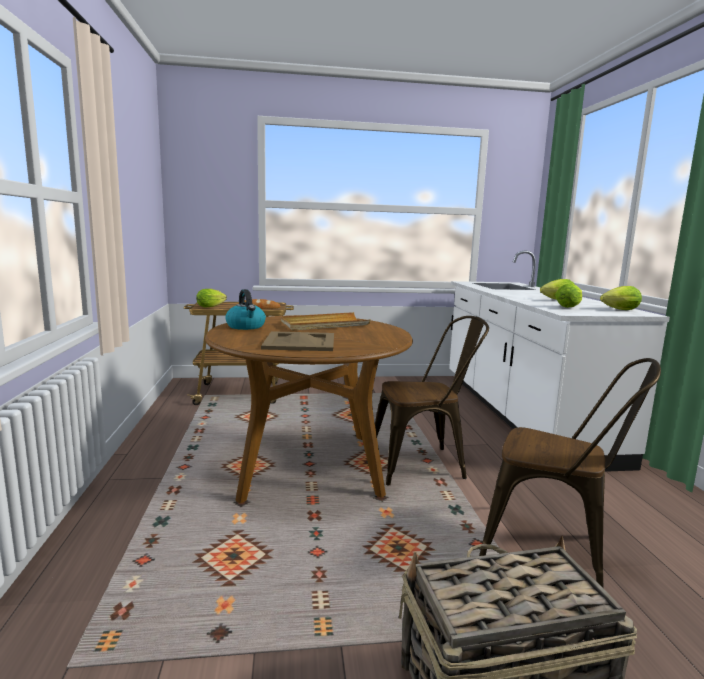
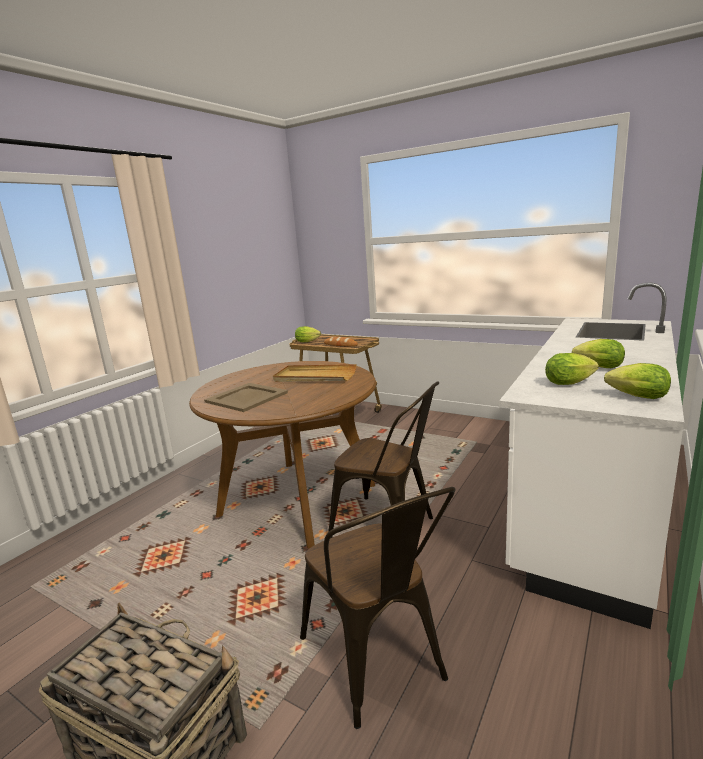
camera: 40 degrees right, 5 degrees up
(246, 326) = (254, 373): kettle -> none

